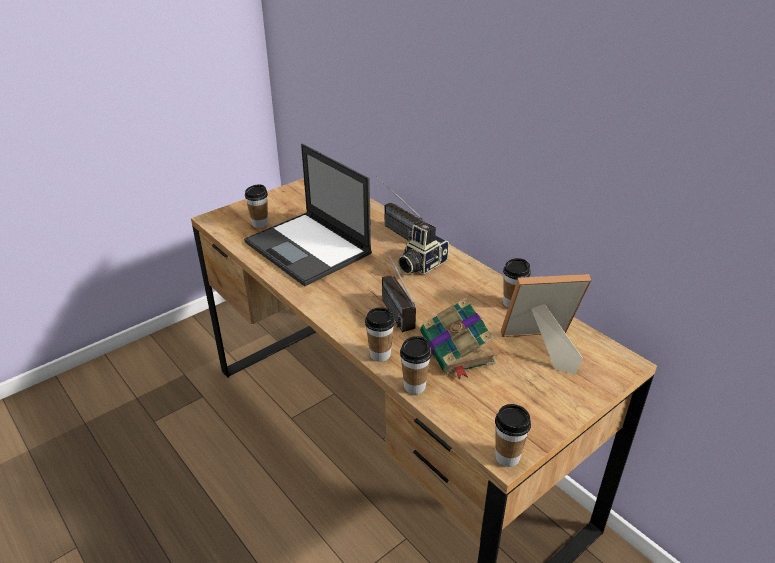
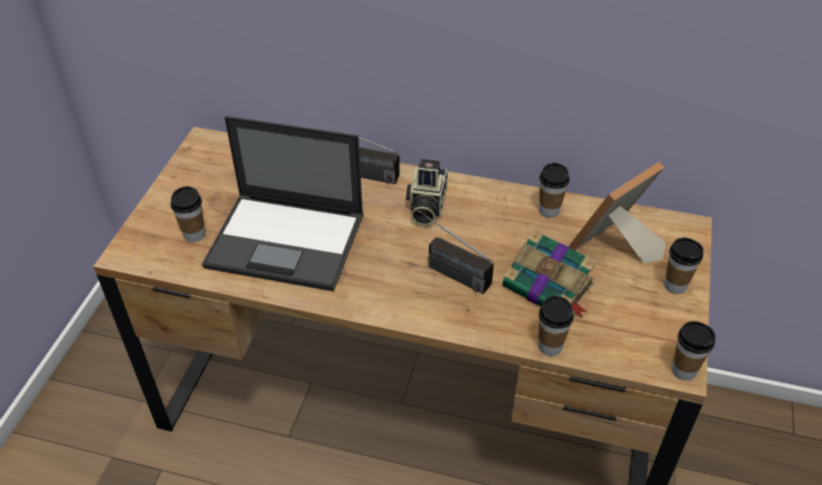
camera: 35 degrees left, 10 degrees up
(380, 355) = (487, 330): cup -> cup (675, 285)

